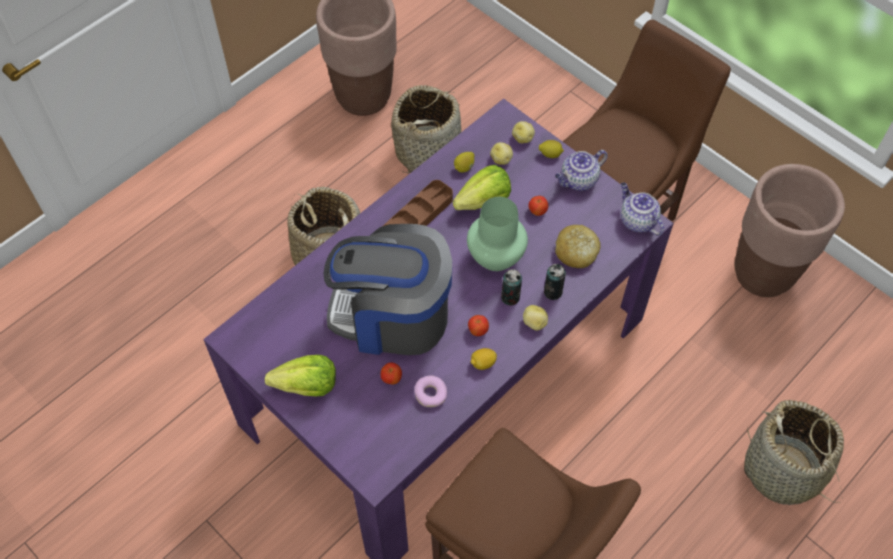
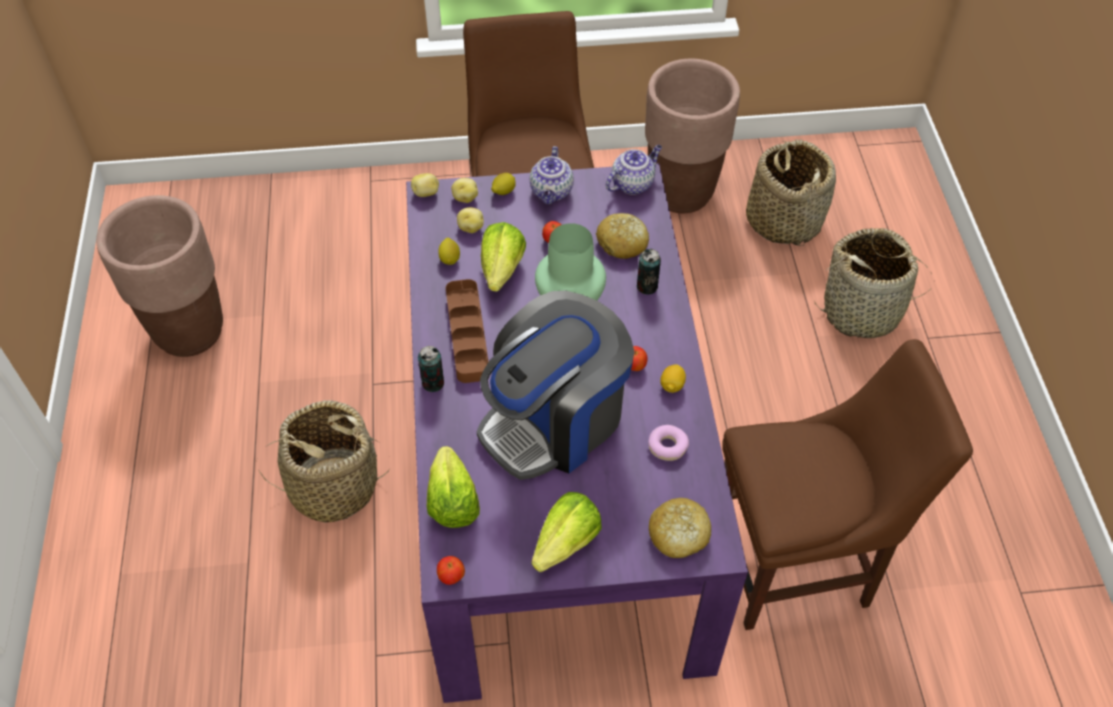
camera: 50 degrees left, 5 degrees down
(283, 304) = (452, 502): none -> lettuce
(367, 446) = (678, 534): none -> bread
(391, 378) = (622, 466): apple -> apple (451, 576)
(428, 152) = (312, 326): basket -> basket (783, 220)
(510, 297) = (623, 320): can -> can (433, 383)
(534, 323) = (666, 321): potato -> potato (426, 193)
(637, 220) = (633, 183): teapot -> teapot turned 135 degrees clockwise

